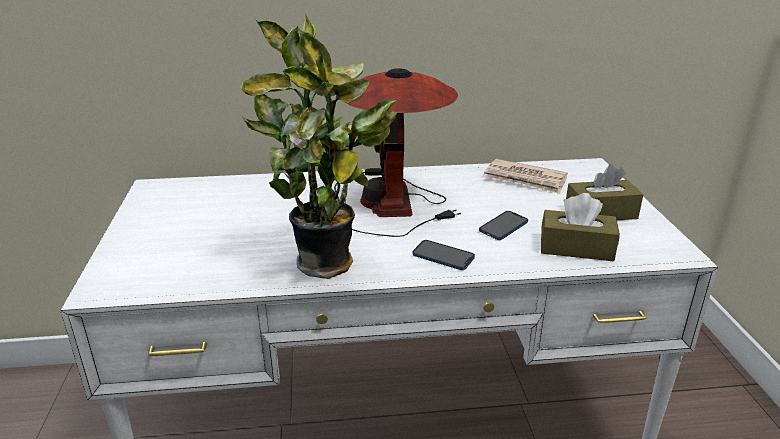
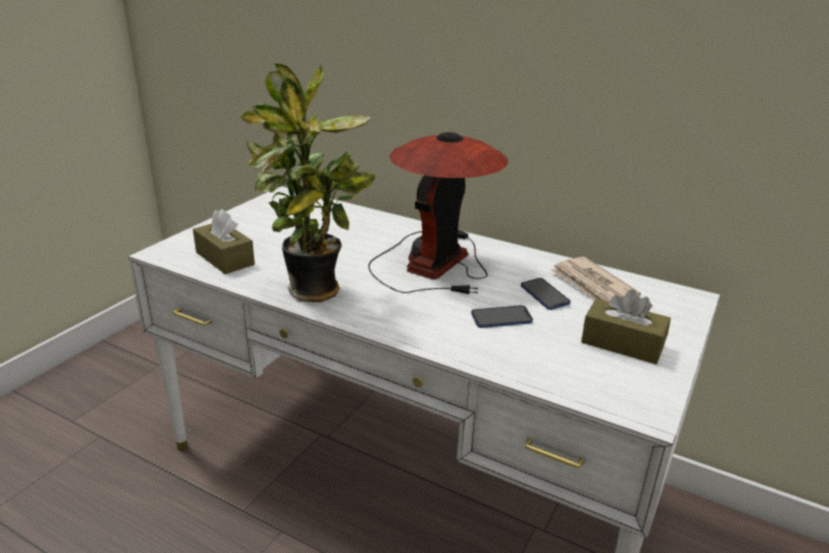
camera: 35 degrees right, 0 degrees up
(443, 256) = (409, 321): phone -> phone (544, 295)
(576, 248) = (541, 363): brown tissue box -> brown tissue box (225, 258)

